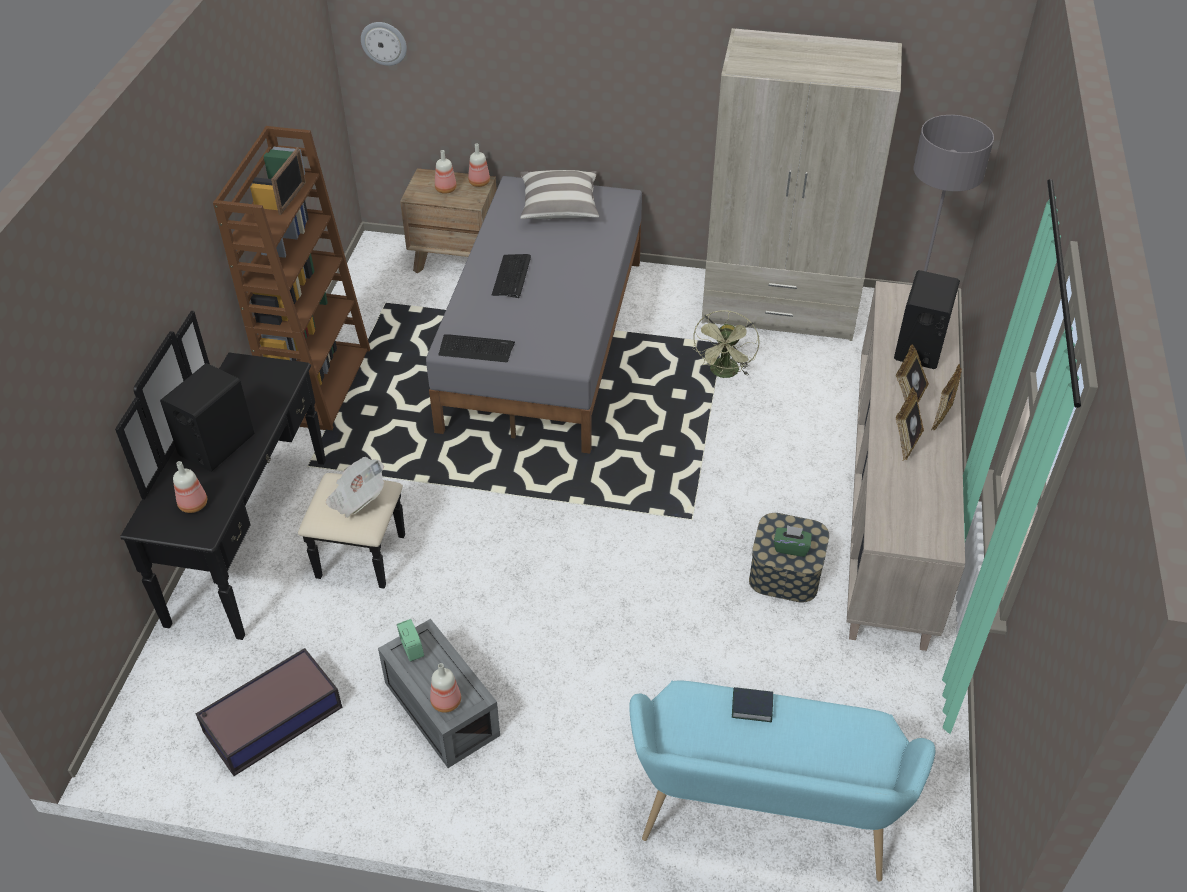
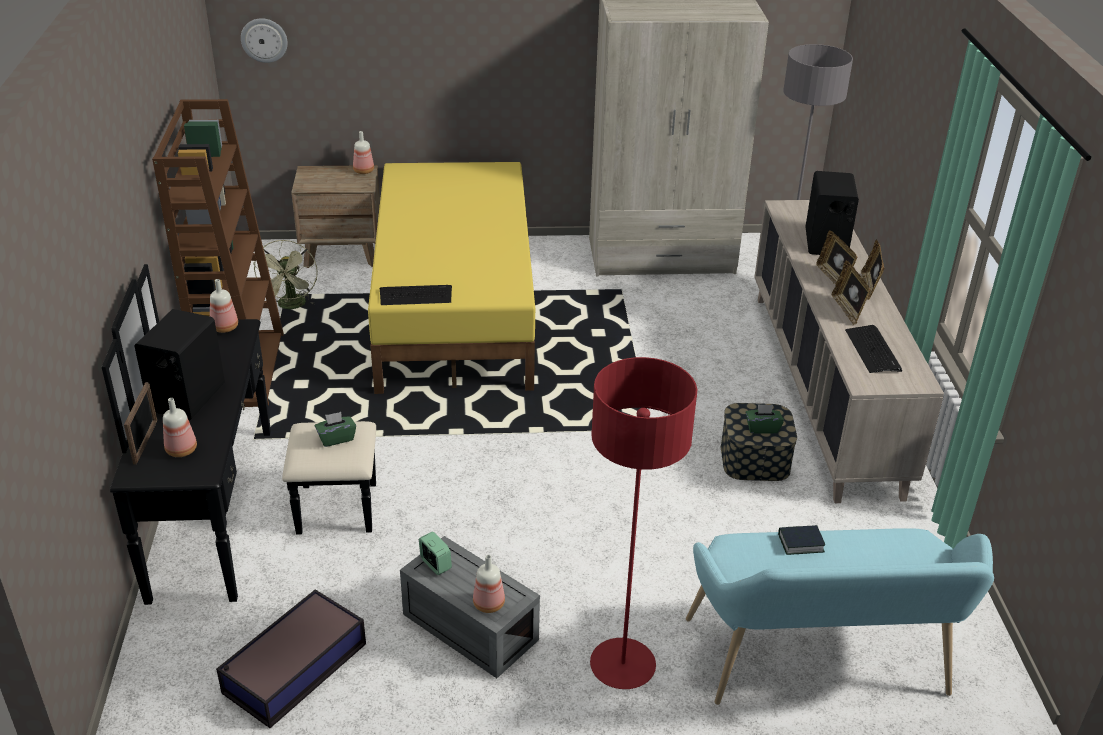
camera: 15 degrees left, 10 degrees down
(292, 198) = (218, 164): picture frame -> picture frame (145, 442)
(357, 498) = (336, 438): newspaper -> green tissue box
(445, 189) = (332, 179): bottle -> bottle (224, 328)
(512, 276) = (427, 237): keyboard -> keyboard (873, 350)
(546, 342) = (456, 307): grey bed -> yellow bed
(559, 206) = (449, 180): pillow -> none
(569, 779) = (622, 666): none -> red floor lamp
(724, 373) = (633, 312): green fan -> green fan (292, 306)

